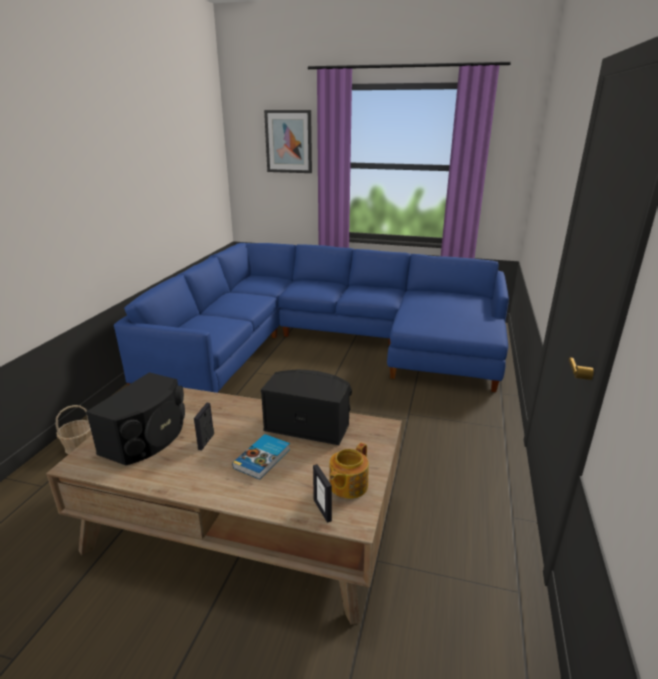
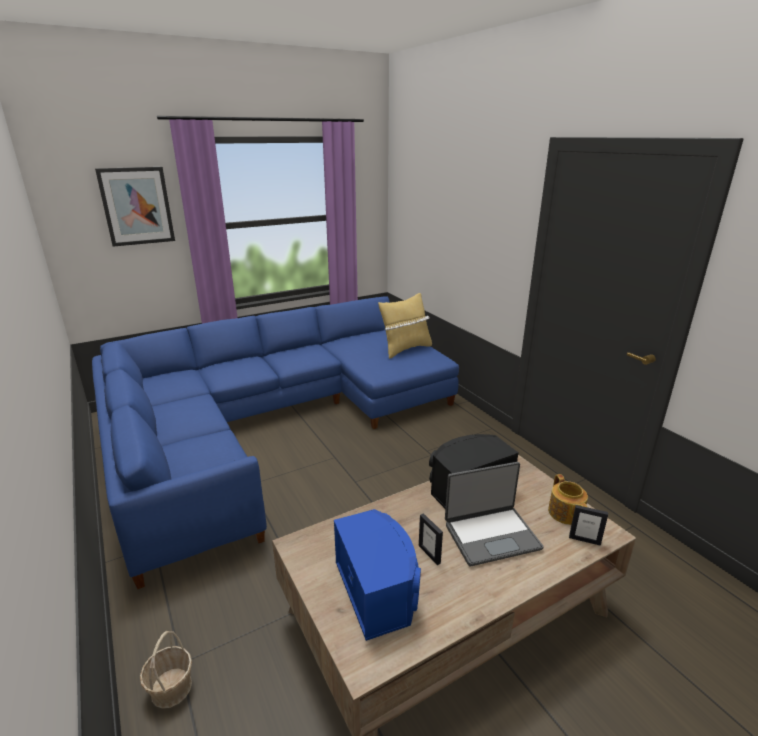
camera: 45 degrees left, 0 degrees up
(147, 438) = (378, 589): black speaker -> blue speaker
(263, 458) = (491, 535): book -> laptop
(468, 315) = (405, 349): none -> yellow pillow

